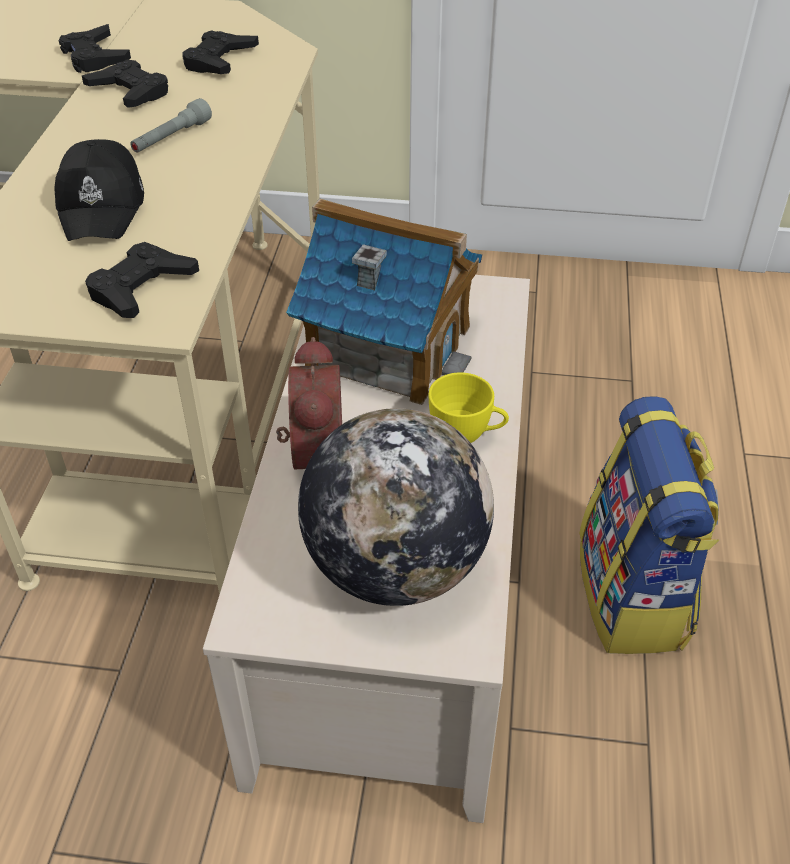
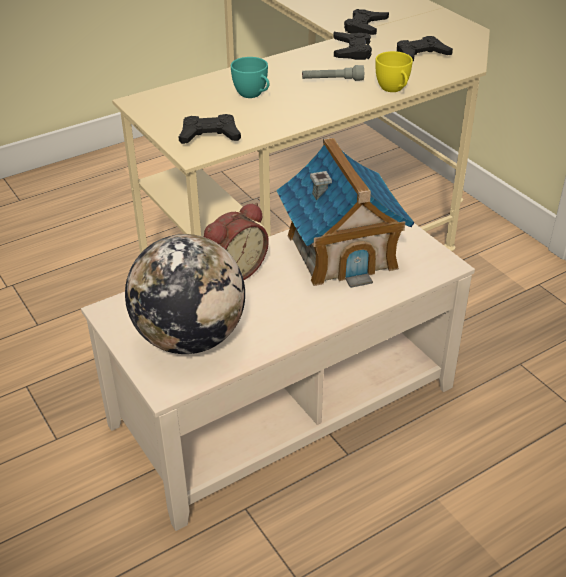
camera: 50 degrees right, 5 degrees down
(103, 206) = (253, 95): black cap -> turquoise cup
(466, 435) = (311, 313): yellow cup -> yellow cup (394, 89)
(634, 596) = (399, 513): backpack -> none

